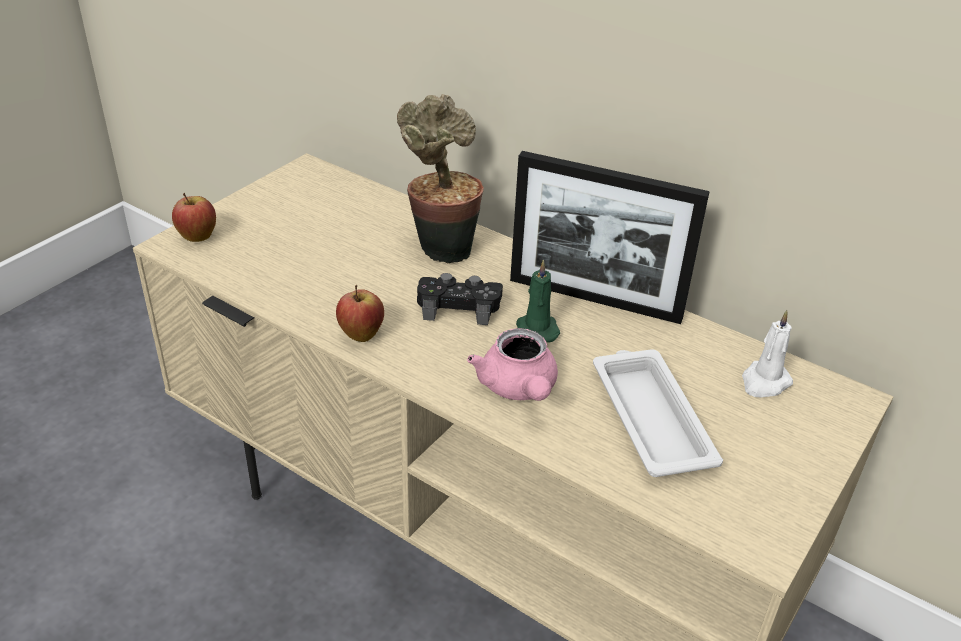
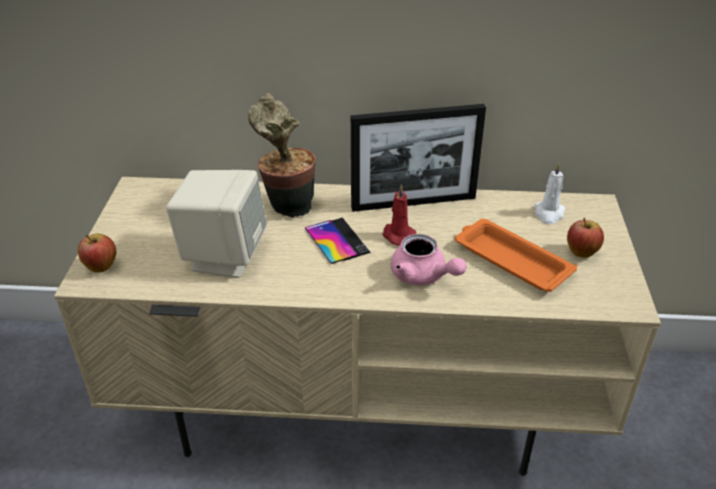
camera: 30 degrees left, 0 degrees up
(323, 273) = (223, 256): none -> beige speaker
(361, 335) = (292, 286): apple -> apple (581, 253)
(459, 306) = (336, 240): black game controller -> phone
(536, 329) = (397, 235): green candle -> red candle
(650, 417) = (510, 260): white tray -> orange tray

